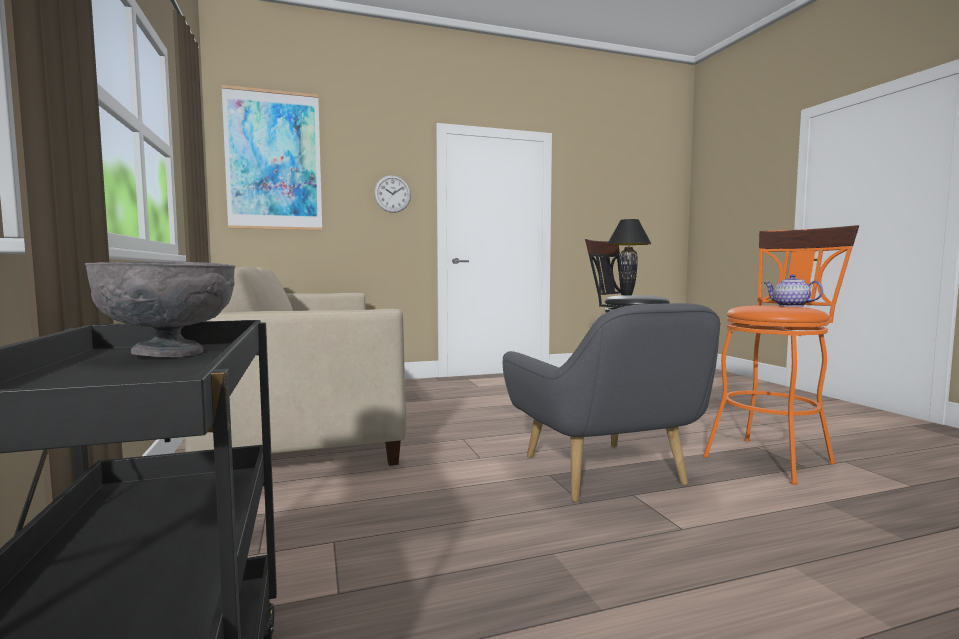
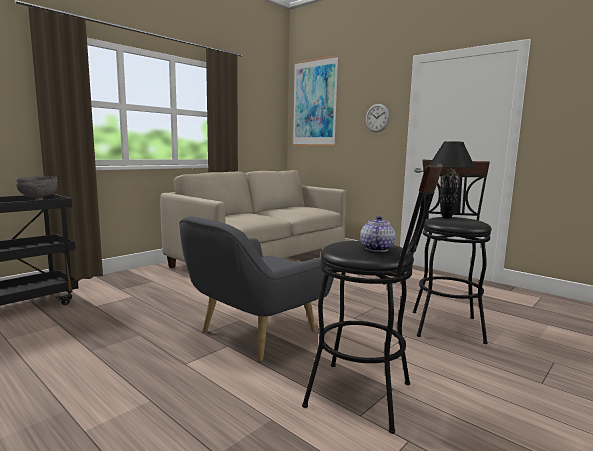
camera: 60 degrees right, 5 degrees up
(772, 457) = (369, 397): orange stool -> black stool

